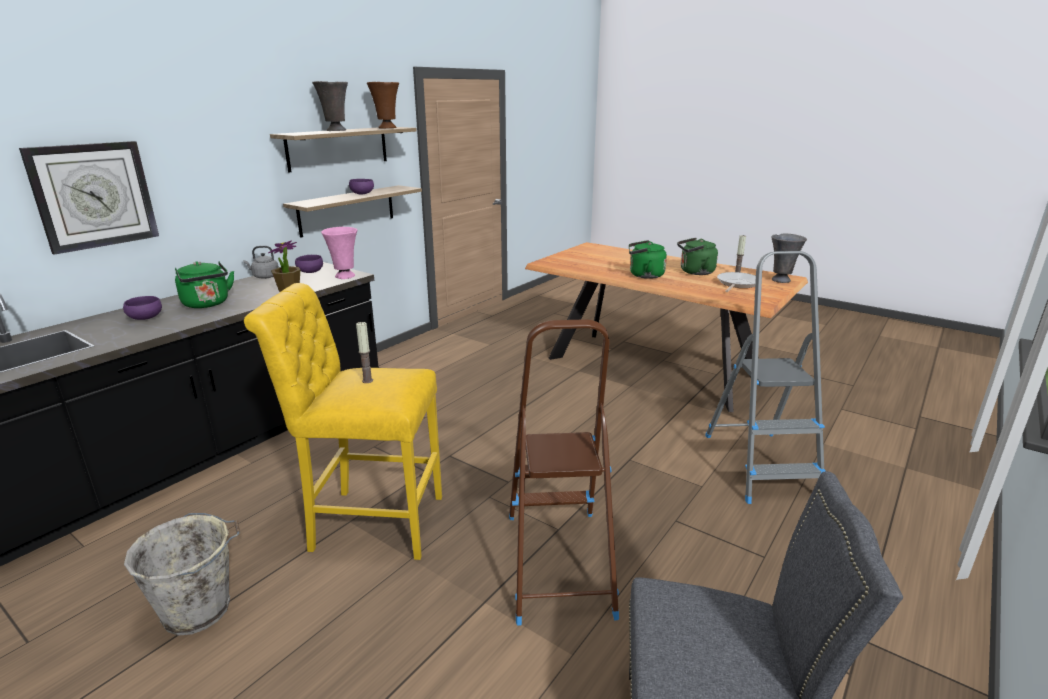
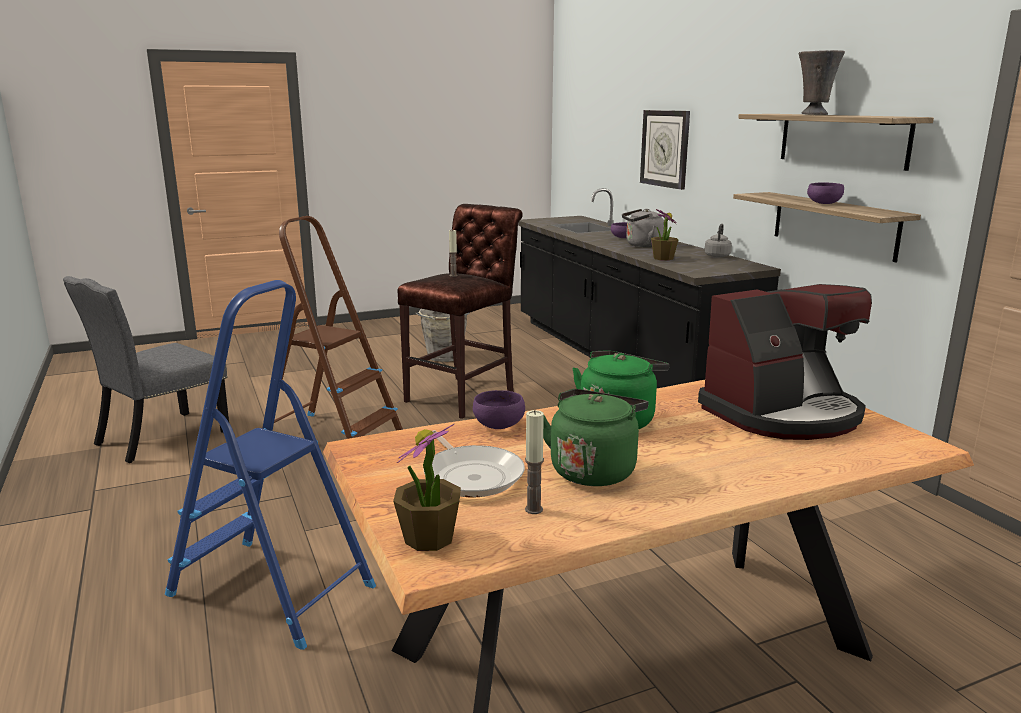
camera: 120 degrees right, 5 degrees down
(207, 304) = (642, 245): green kettle -> grey kettle
(310, 272) = (722, 264): purple bowl -> purple bowl (498, 425)
(345, 277) = (692, 271): pink vase -> none
(370, 521) = (465, 395): yellow stool -> brown stool
(386, 128) = (869, 116): brown vase -> none
(590, 258) = (782, 414): none -> coffee machine
(760, 466) = (269, 589): grey step ladder -> blue step ladder
(781, 280) = (429, 538): grey vase -> potted plant

